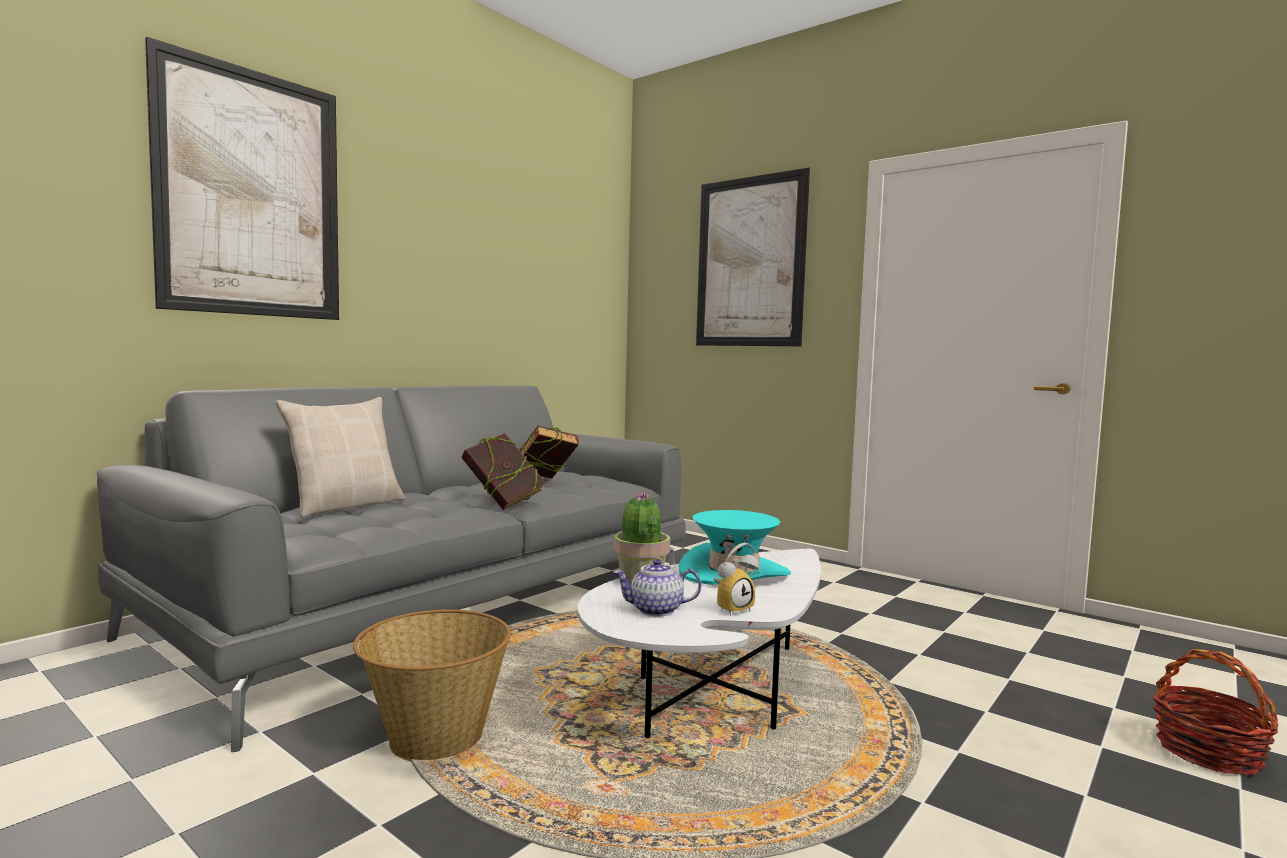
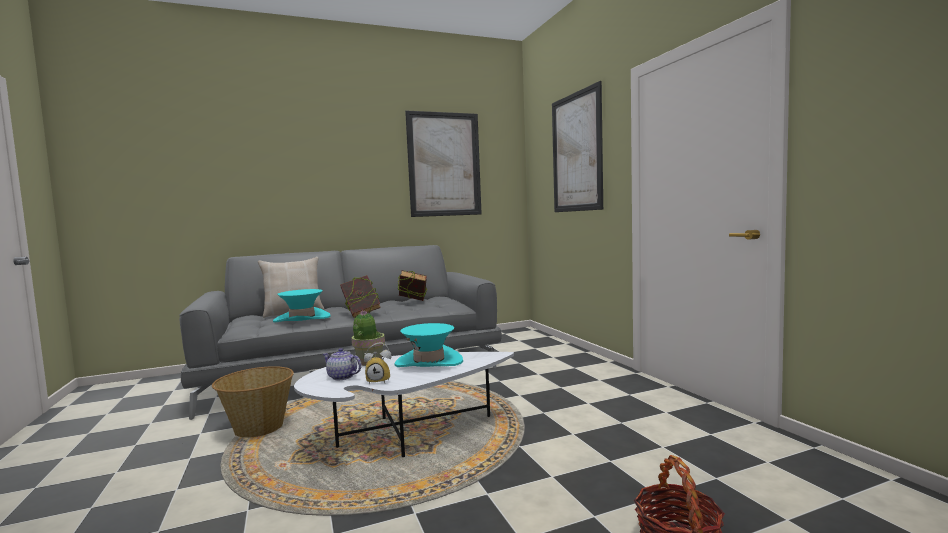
camera: 30 degrees right, 0 degrees up
(252, 194) = (272, 159): picture -> picture (444, 164)
(407, 516) = (302, 318): none -> turquoise hat

